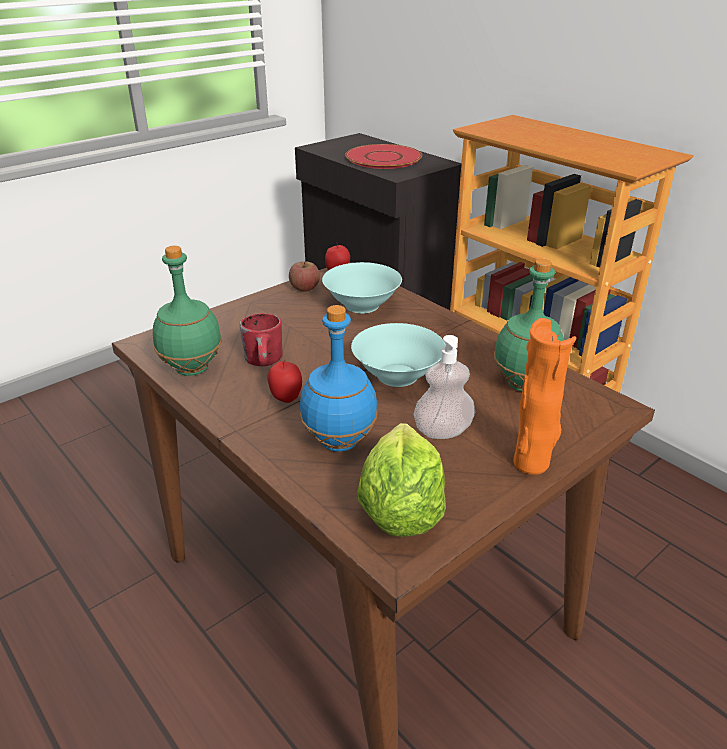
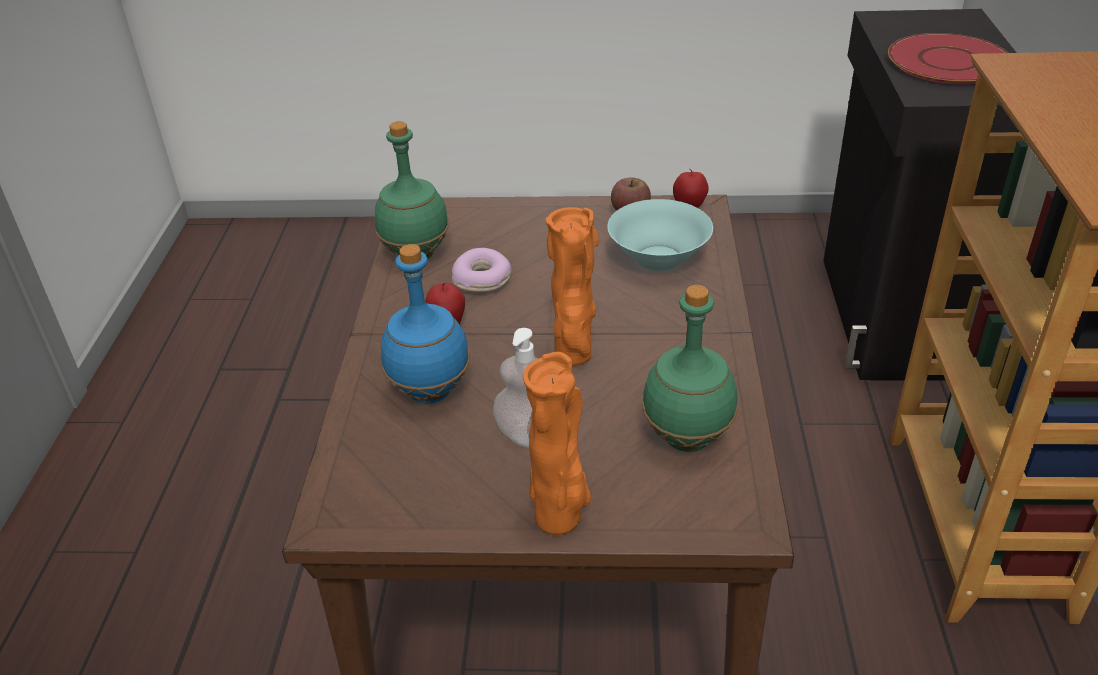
camera: 45 degrees right, 5 degrees up
(267, 362) = (482, 279): red mug -> donut
(397, 376) = (574, 356): turquoise bowl -> orange vase
(400, 511) = (386, 483): lettuce -> none

